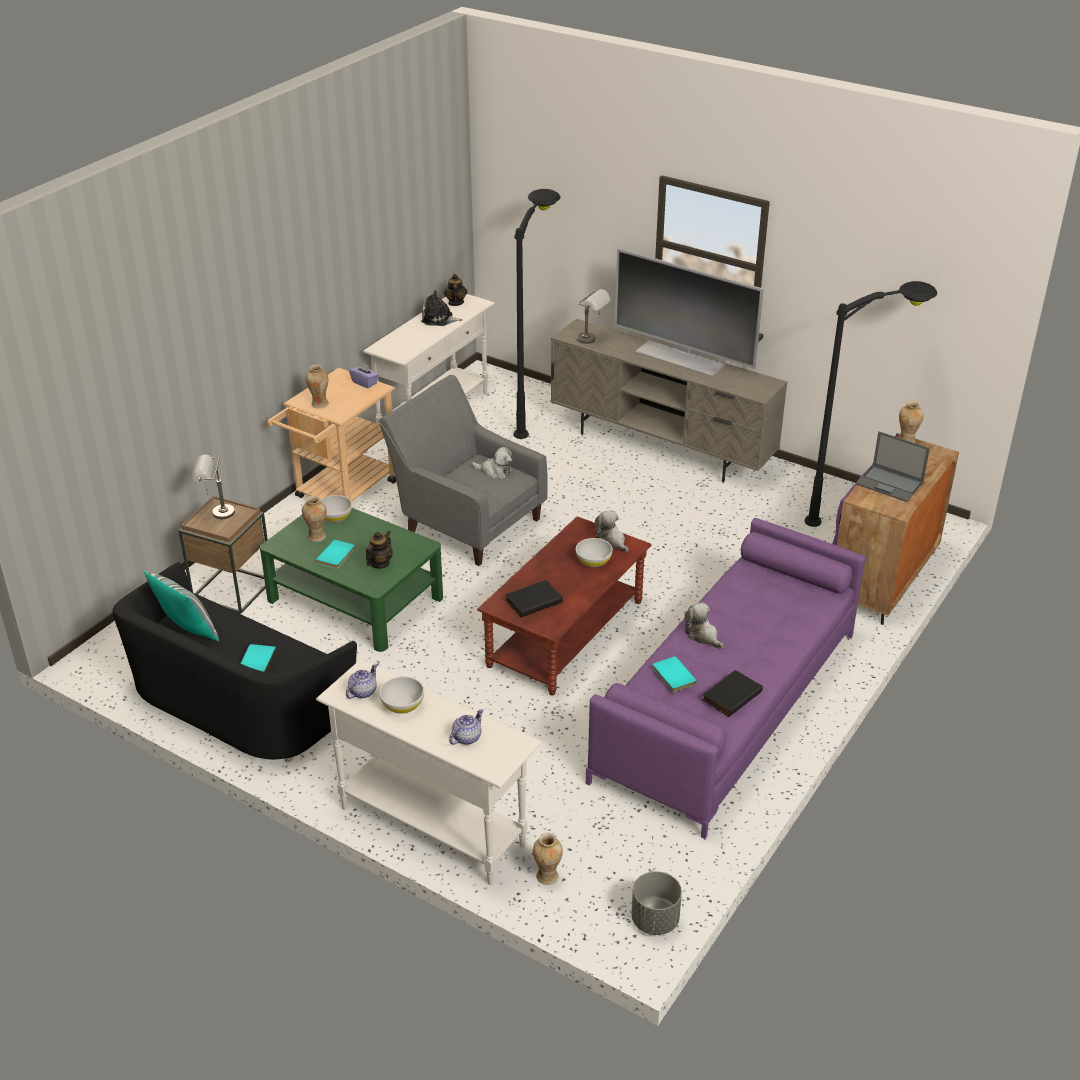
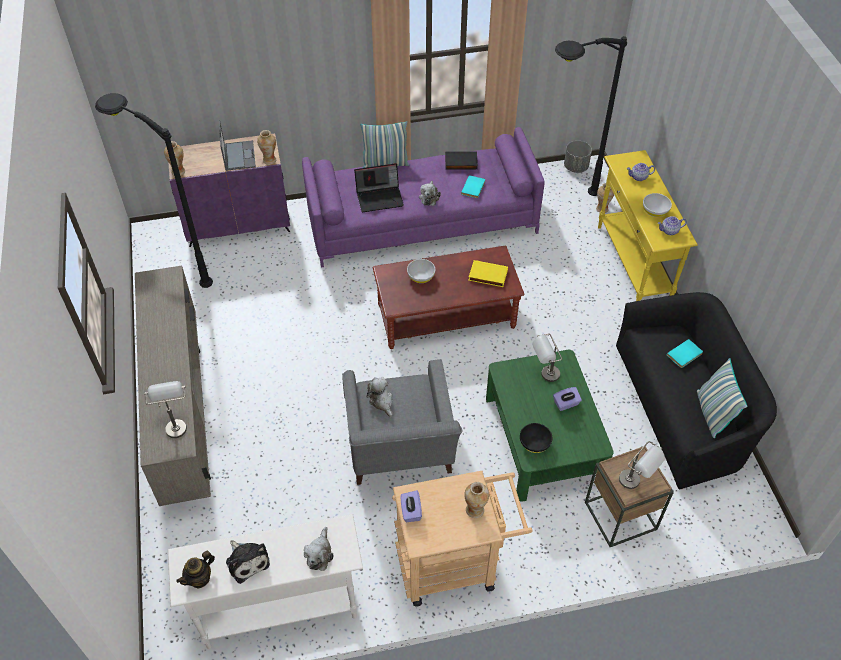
camera: 135 degrees left, 15 degrees up
(317, 537) = (564, 433): vase -> vase (269, 160)
(335, 517) = (534, 444): white bowl -> black bowl
(337, 556) = (566, 404): turquoise book -> purple tissue box
(379, 563) = (544, 376): teapot -> grey table lamp
(432, 825) = (633, 263): white console table -> yellow console table
(533, 600) = (487, 276): black book -> yellow book
(537, 412) = (201, 537): black floor lamp -> black floor lamp (560, 203)
(611, 541) = (392, 283): plush toy -> plush toy (319, 554)
(680, 357) = (152, 349): television -> none
(747, 601) = (380, 197): none -> laptop
(805, 640) = (385, 164): none -> pillow

